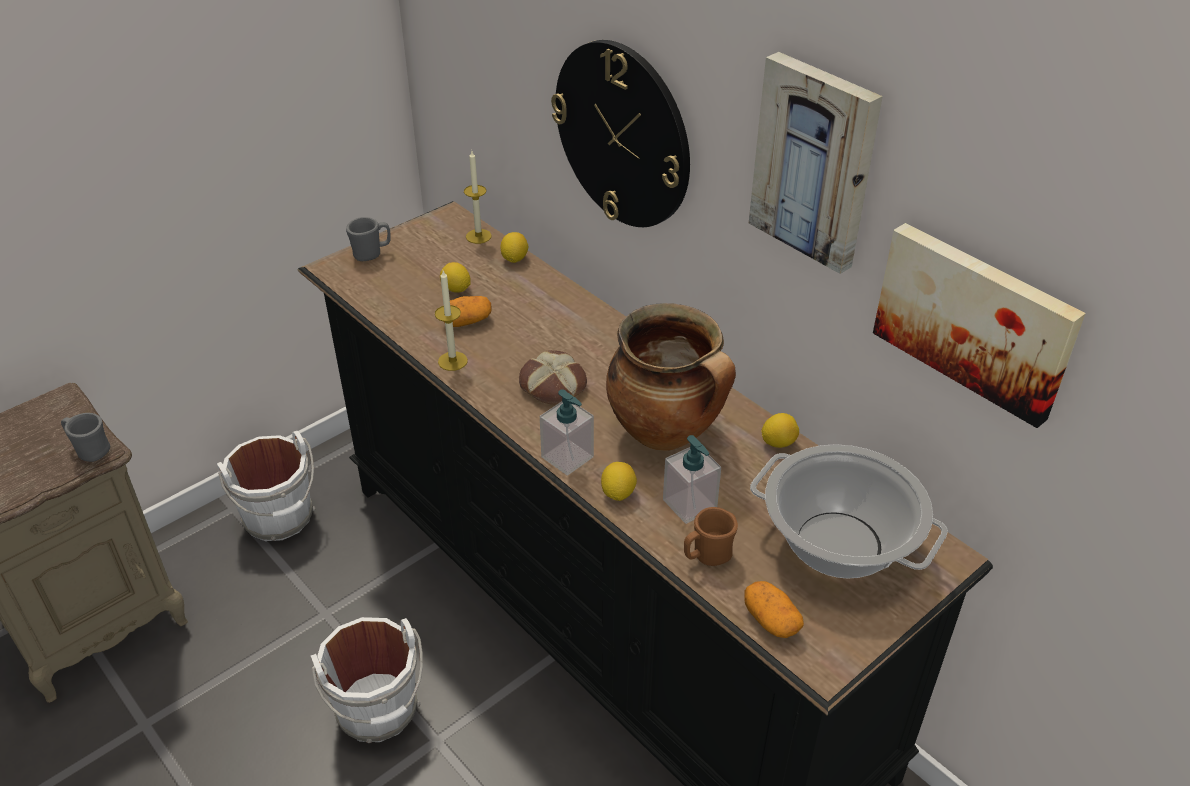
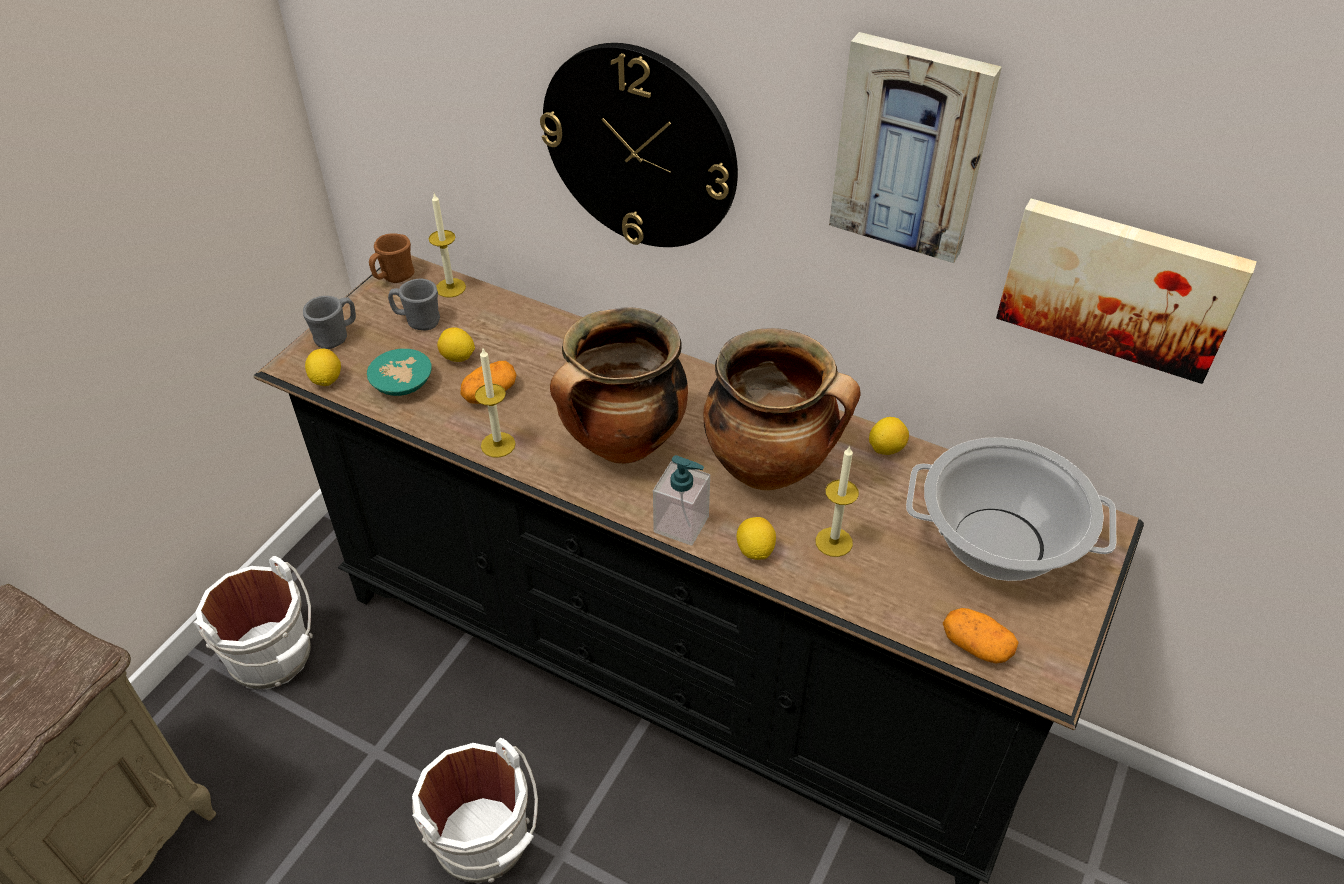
camera: 20 degrees left, 5 degrees up
(90, 450) = (74, 665): grey mug -> grey mug (418, 321)
(403, 300) = (403, 385): none -> turquoise bowl
(514, 259) = (505, 306): lemon -> lemon (326, 380)
(552, 385) = (622, 445): bread -> cooking pot
(690, 504) = (834, 542): soap dispenser -> candle
(707, 556) = (879, 595): brown mug -> brown mug (394, 277)

